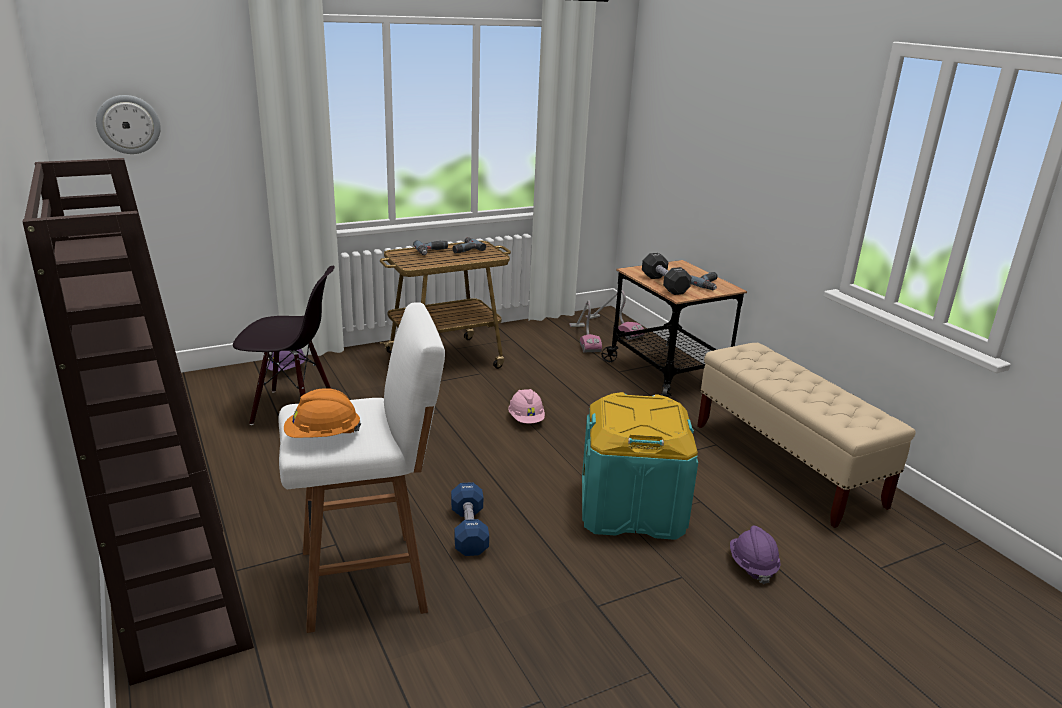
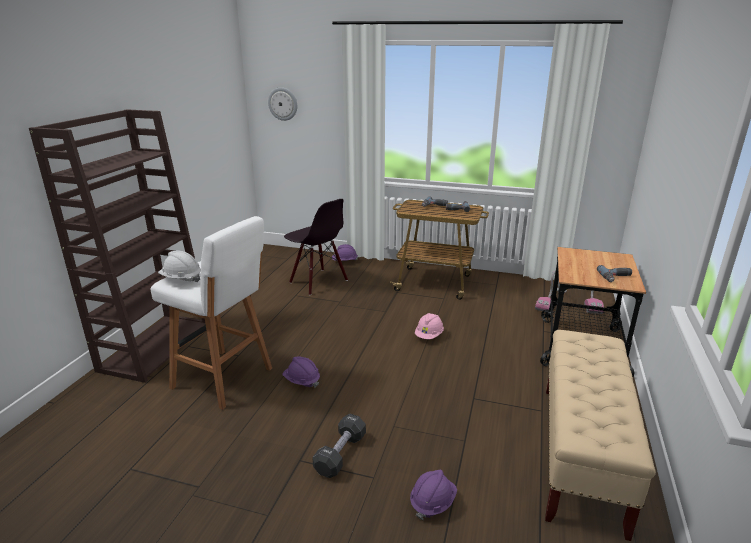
camera: 45 degrees right, 0 degrees up
(323, 436) = (181, 279): orange hard hat -> white hard hat
(469, 531) = (302, 381): blue dumbbell -> purple hard hat
(632, 508) = (410, 419): turquoise storage box -> none
(664, 284) = (574, 267): black dumbbell -> black dumbbell (340, 454)

